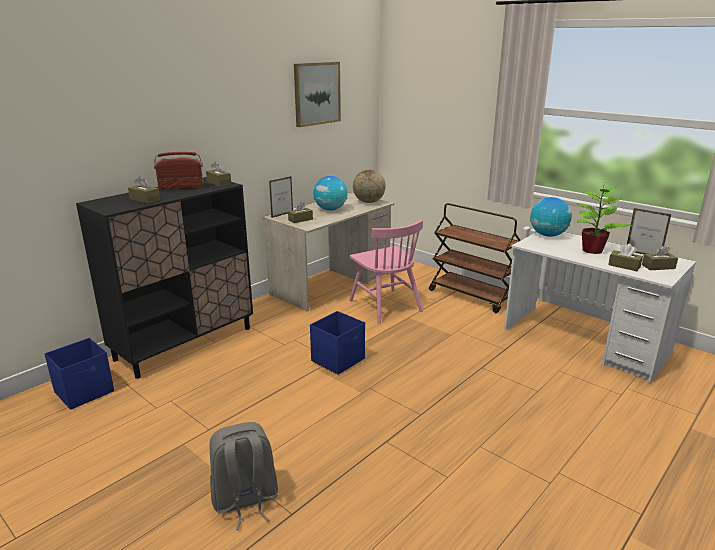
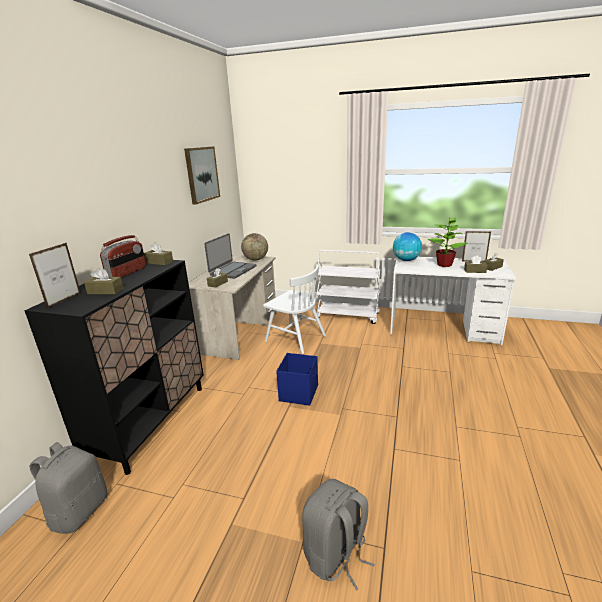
camera: 25 degrees left, 0 degrees up
(85, 392) = (79, 511): blue storage box -> grey backpack
(181, 187) = (127, 273): radio -> radio turned 150 degrees clockwise
(282, 215) = (197, 282): picture frame -> picture frame (64, 300)
(330, 209) = (232, 270): globe -> laptop
(385, 306) = (295, 338): pink chair -> white chair
(472, 296) = (348, 316): brown cart -> white cart

